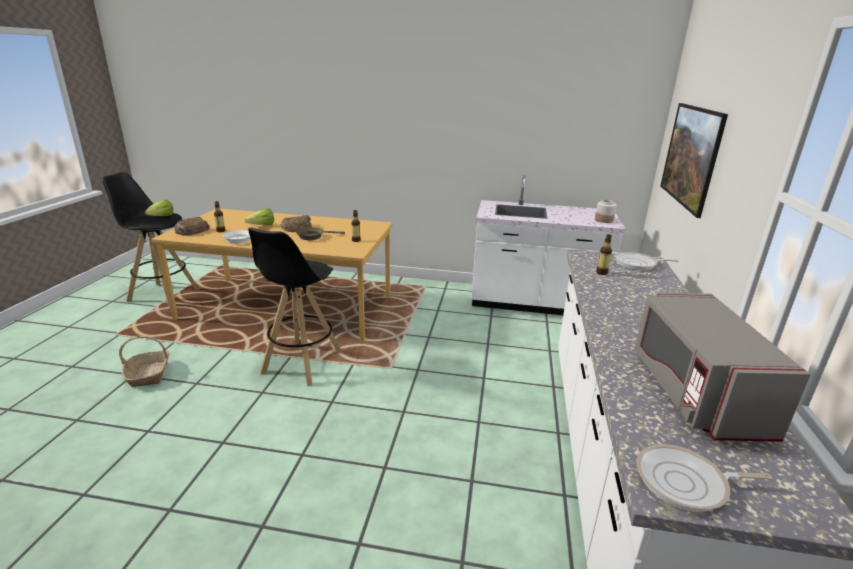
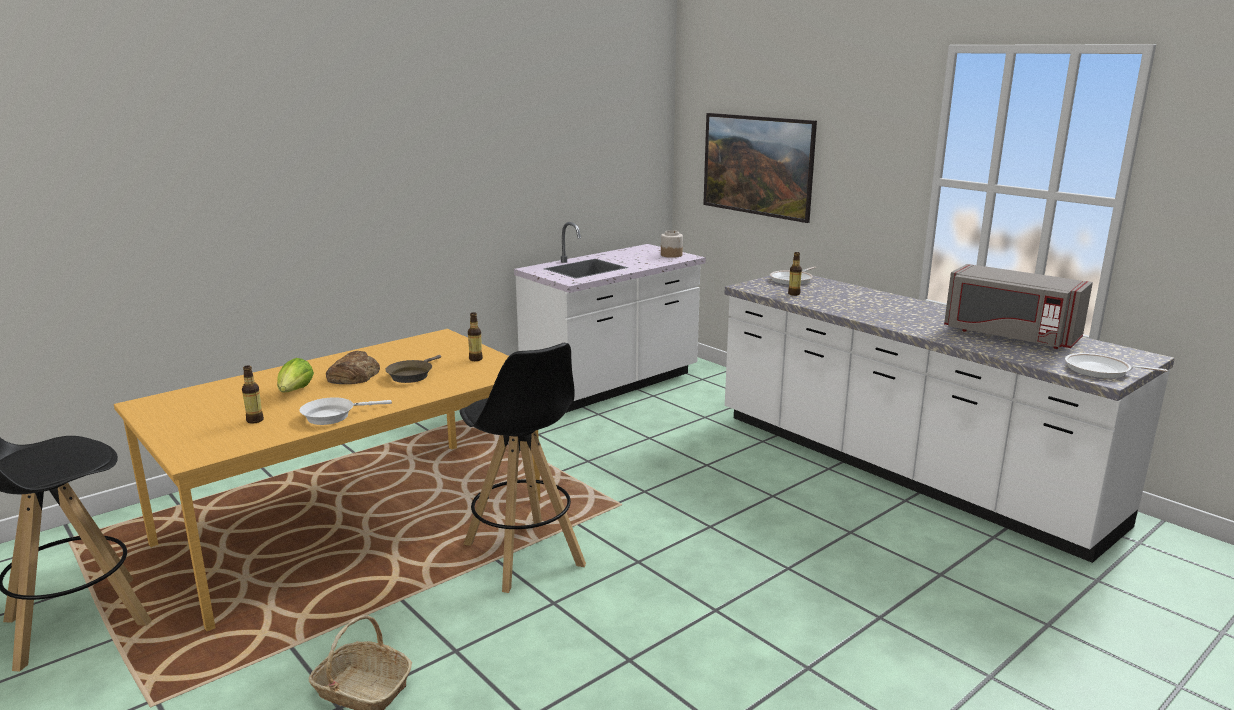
camera: 50 degrees left, 5 degrees down
(161, 217) = (62, 448): lettuce -> none
(191, 231) = (204, 439): bread -> none
(686, 483) = (1101, 370): frying pan -> frying pan turned 75 degrees clockwise

